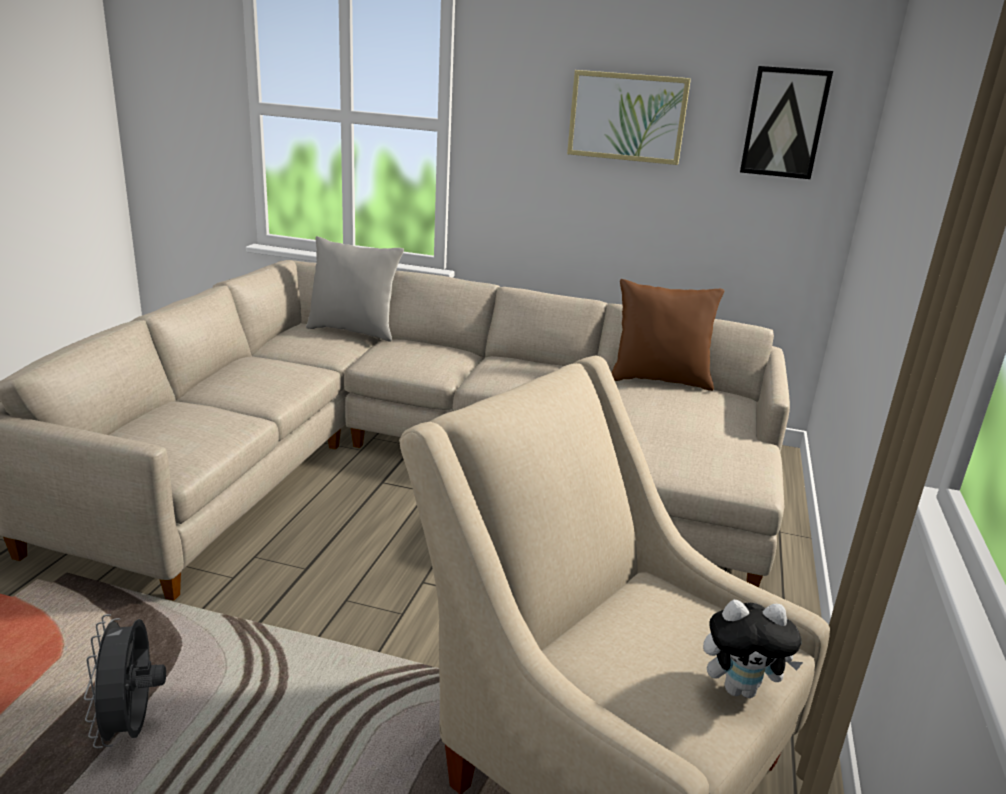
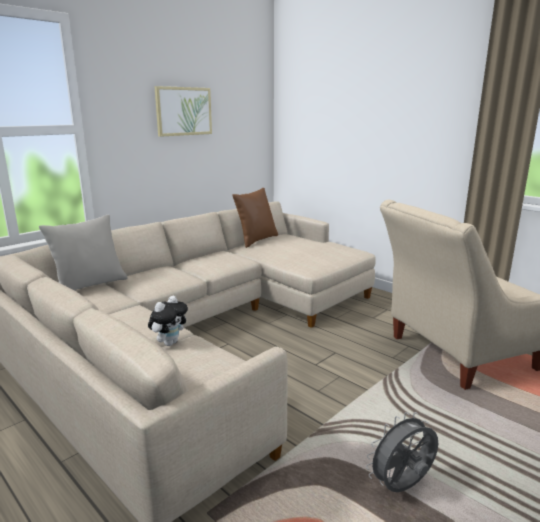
camera: 60 degrees left, 5 degrees down
(132, 727) = (402, 487): grey fan -> grey fan turned 135 degrees clockwise
(740, 688) = (501, 281): plush toy -> plush toy (169, 342)
(784, 123) = (245, 107): picture -> none

